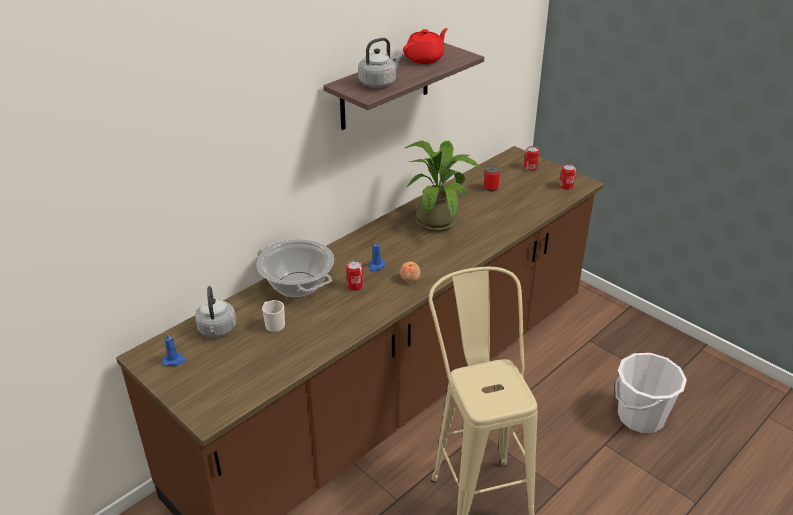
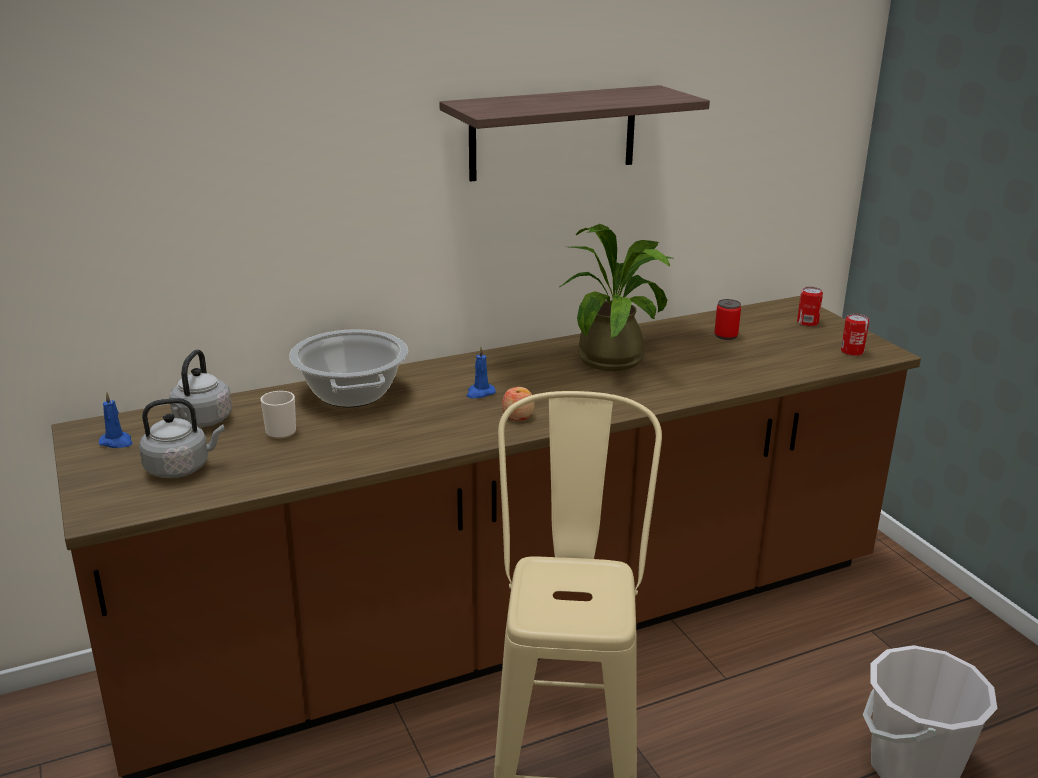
camera: 20 degrees right, 10 degrees down
(355, 286) = (430, 409): can -> none
(379, 83) = (519, 105): grey kettle -> grey kettle (181, 468)
(425, 59) = (615, 94): red teapot -> none

